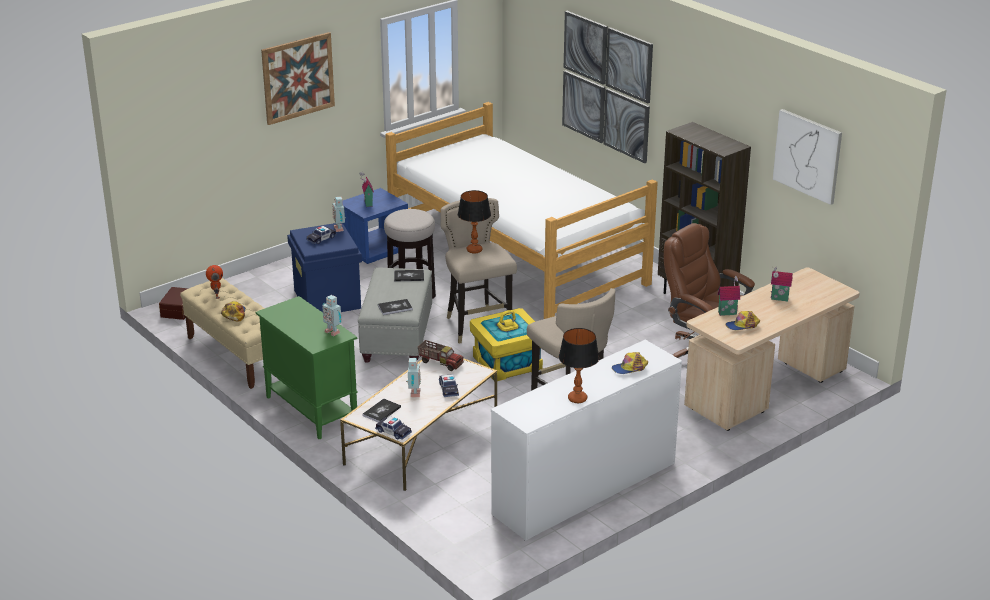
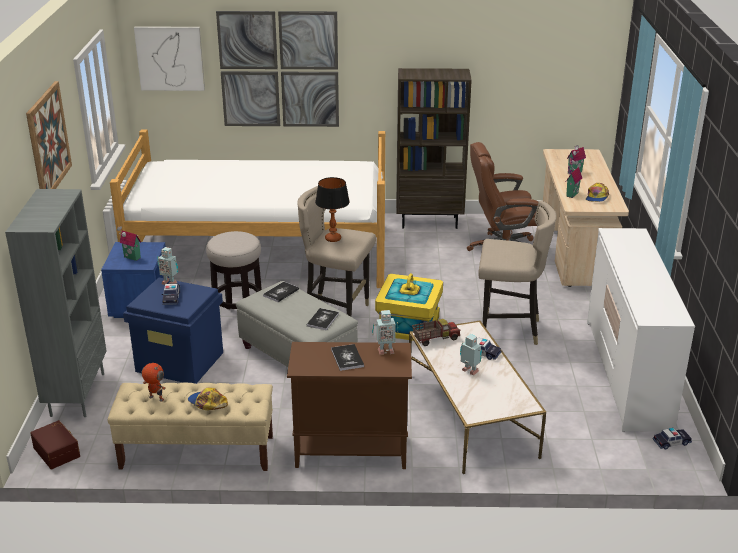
camera: 50 degrees left, 0 degrees up
(243, 284) = (77, 394): none -> grey bookcase
(310, 409) = (350, 451): green cabinet -> brown cabinet
(381, 411) = (479, 399): book -> book (347, 358)
(393, 432) = (520, 407): toy car -> toy car (671, 442)
(577, 399) = (661, 285): table lamp -> none
(630, 368) = (636, 249): cap -> none
(807, 156) = (527, 57): picture -> picture (170, 58)

